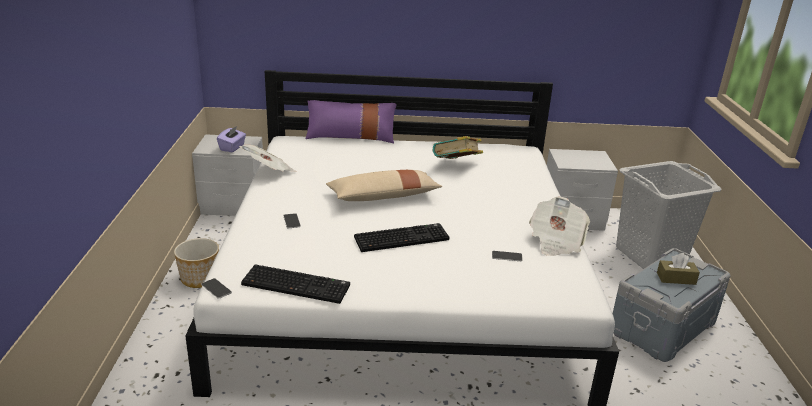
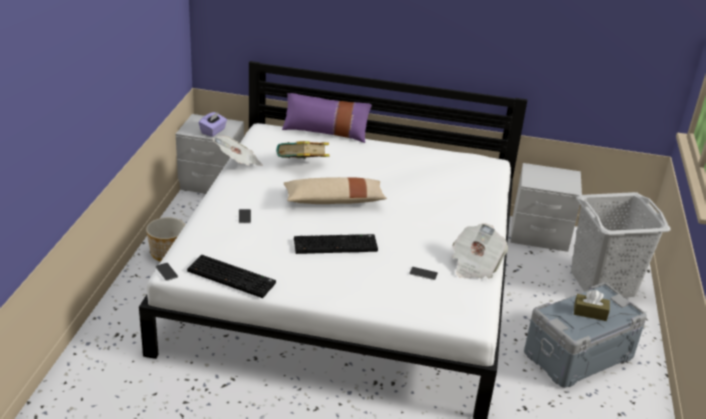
camera: 10 degrees right, 5 degrees up
(456, 165) = (415, 175): book -> book (302, 166)

